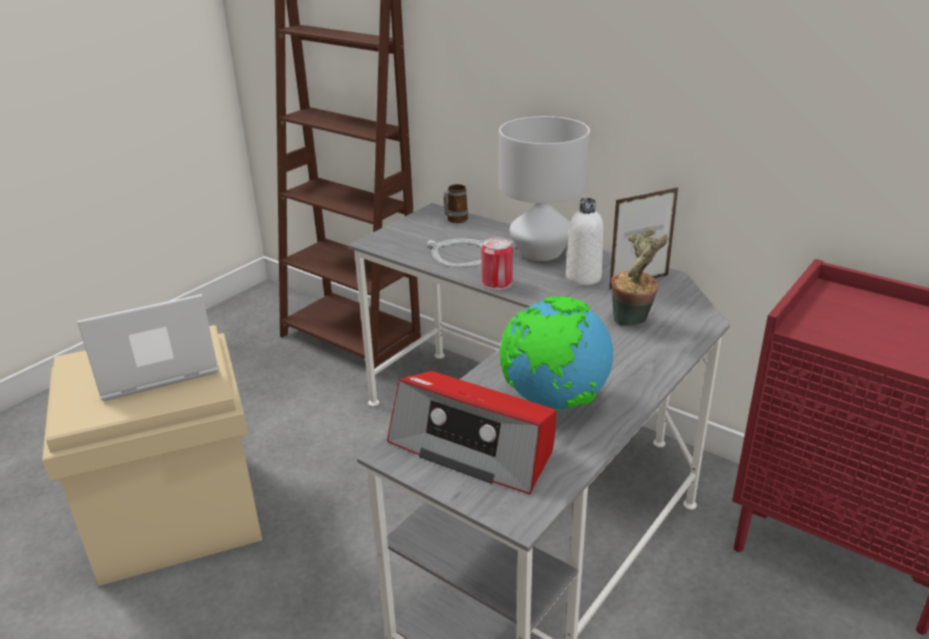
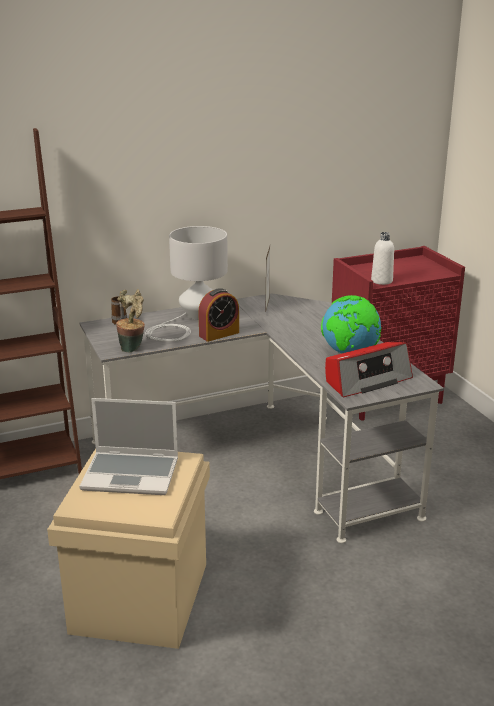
camera: 60 degrees left, 5 degrees down
(155, 369) = (132, 474): laptop -> laptop turned 90 degrees counterclockwise
(497, 283) = (219, 334): can -> alarm clock
(583, 277) = (244, 314): white bottle -> white bottle (381, 281)
(633, 321) = (302, 318): potted plant -> potted plant (133, 348)

